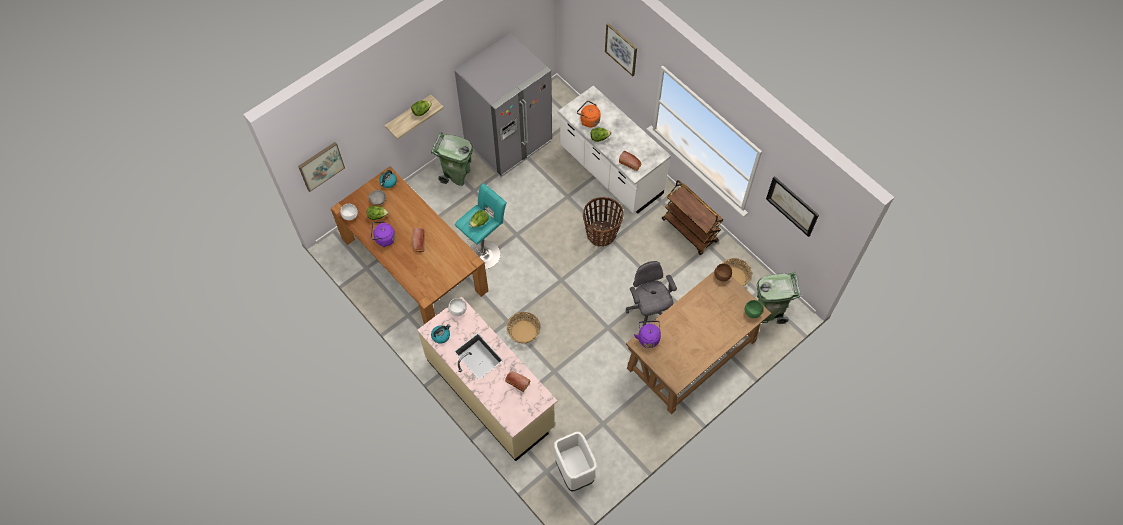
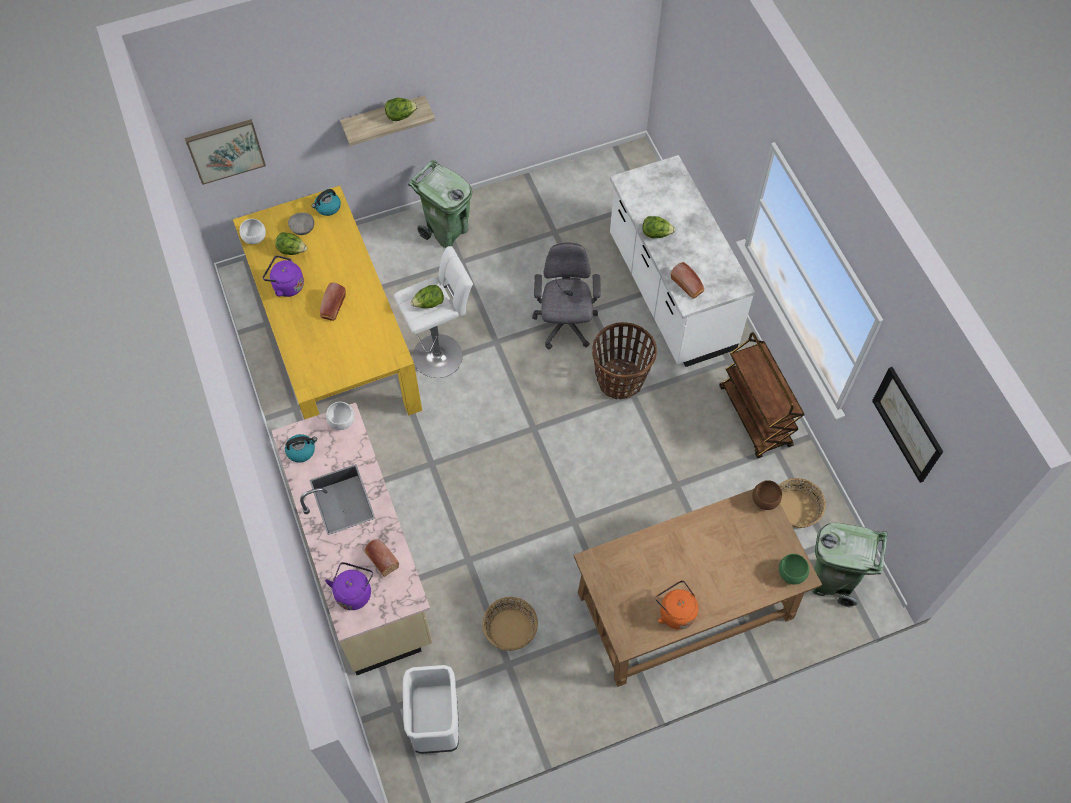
camera: 20 degrees right, 0 degrees up
(414, 264) = (334, 339): brown dining table -> yellow dining table
(485, 252) = (441, 354): turquoise stool -> white stool
(508, 143) = (538, 208): grey fridge -> none
(523, 332) = (448, 487): basket -> basket (510, 629)
(588, 120) = (650, 203): orange kettle -> orange kettle (675, 612)
(621, 49) = (726, 104): picture -> none
(648, 310) = (645, 516): grey office chair -> grey office chair (565, 325)
(648, 337) = (611, 558): purple kettle -> purple kettle (354, 592)

